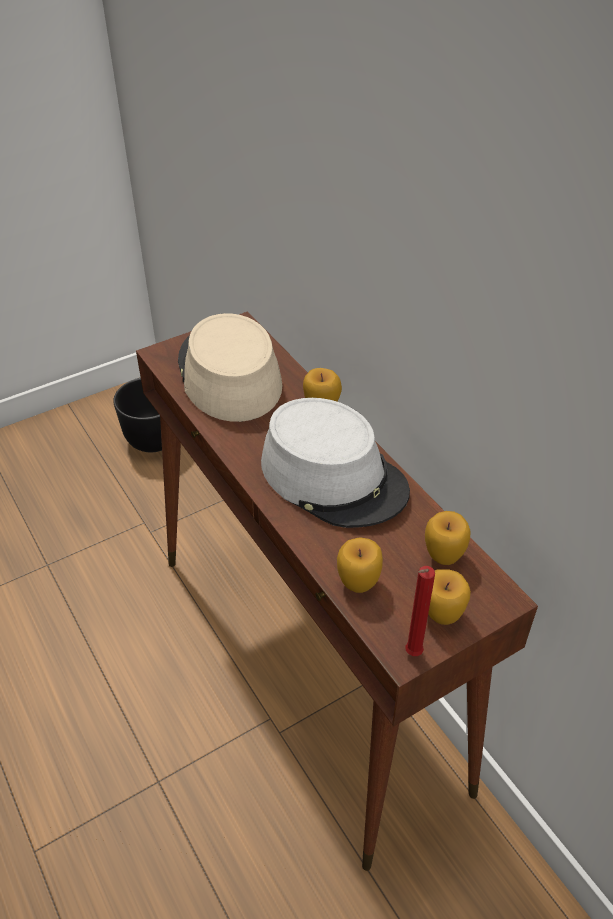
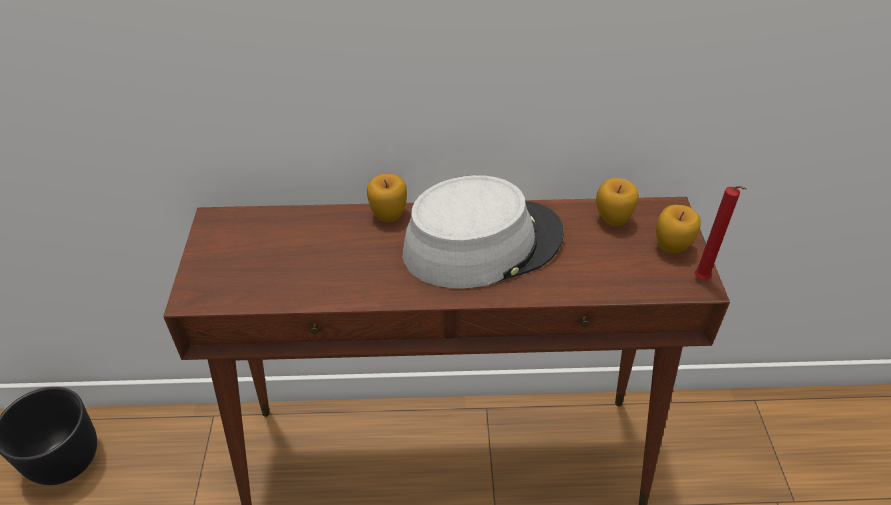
camera: 60 degrees left, 0 degrees up
(228, 374) = (281, 258): beige hat -> none
(358, 582) = (613, 279): apple -> none

